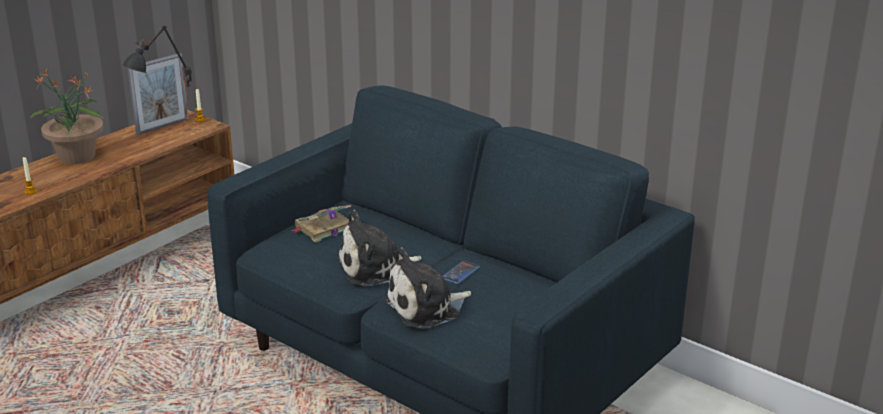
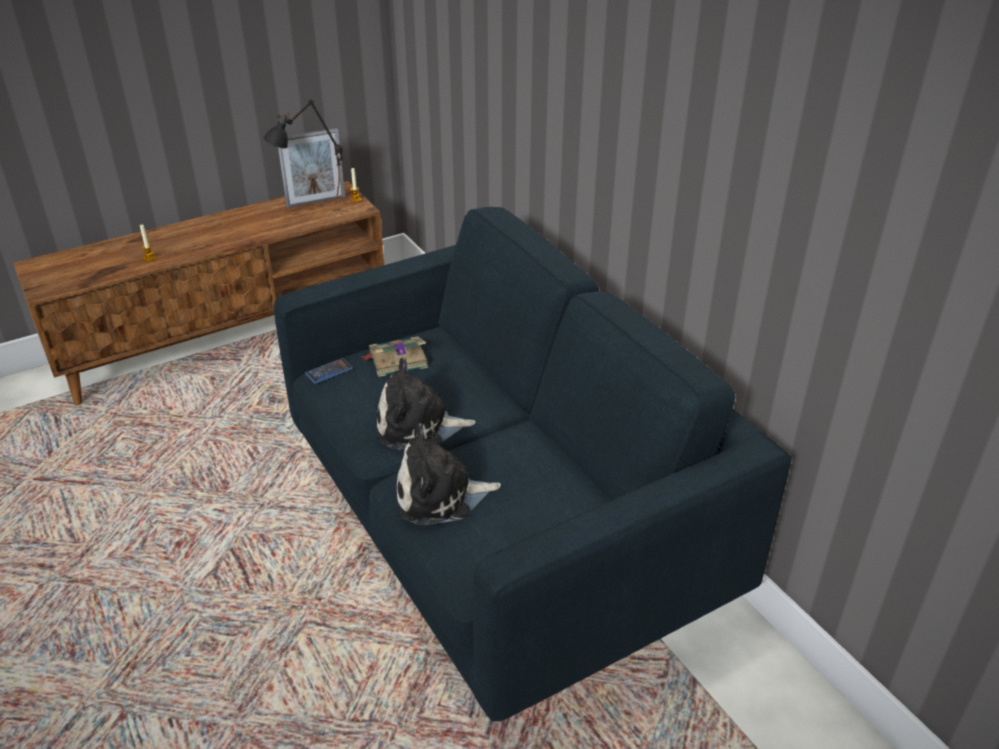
camera: 20 degrees right, 10 degrees up
(76, 157) = (216, 225): potted plant -> none
(460, 273) = (504, 454): phone -> phone (329, 371)

